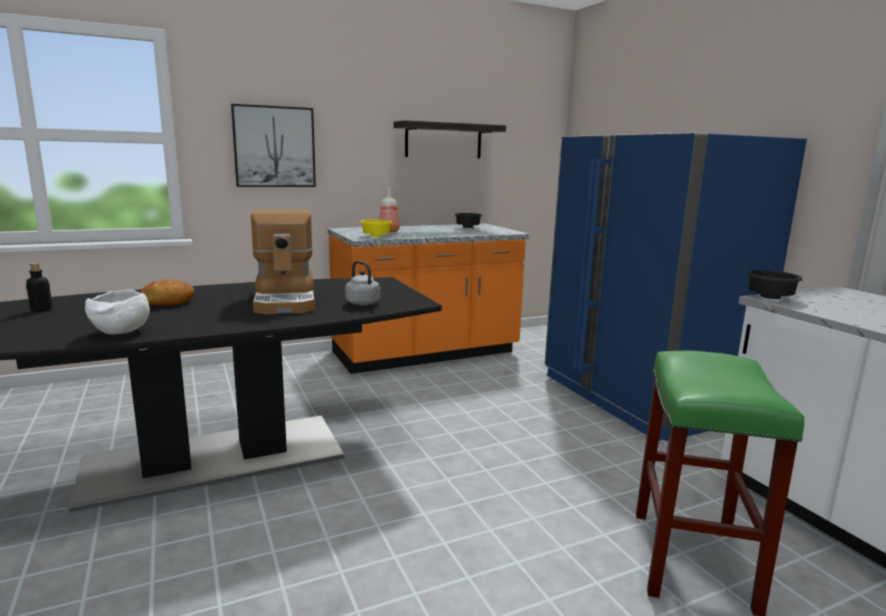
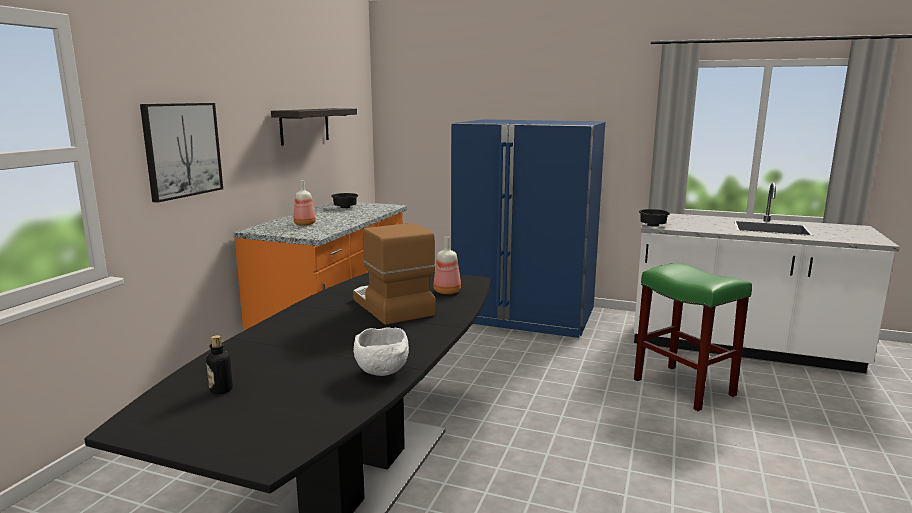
camera: 45 degrees left, 0 degrees up
(167, 302) = (305, 340): bread -> none
(286, 300) = (390, 307): coffee machine -> coffee machine turned 150 degrees counterclockwise
(364, 304) = (447, 291): grey kettle -> bottle
(375, 236) = (319, 232): yellow bowl -> none

